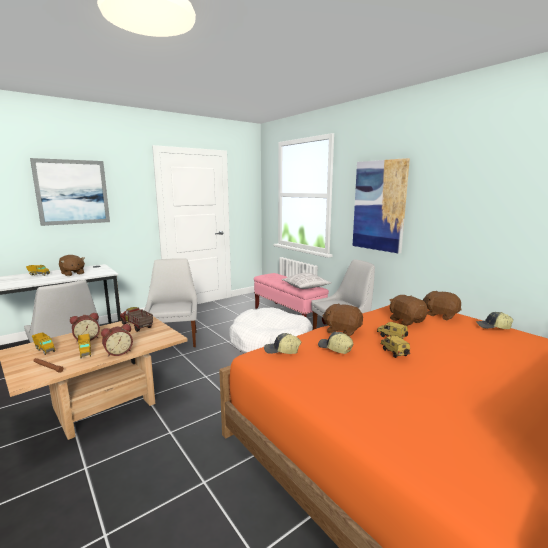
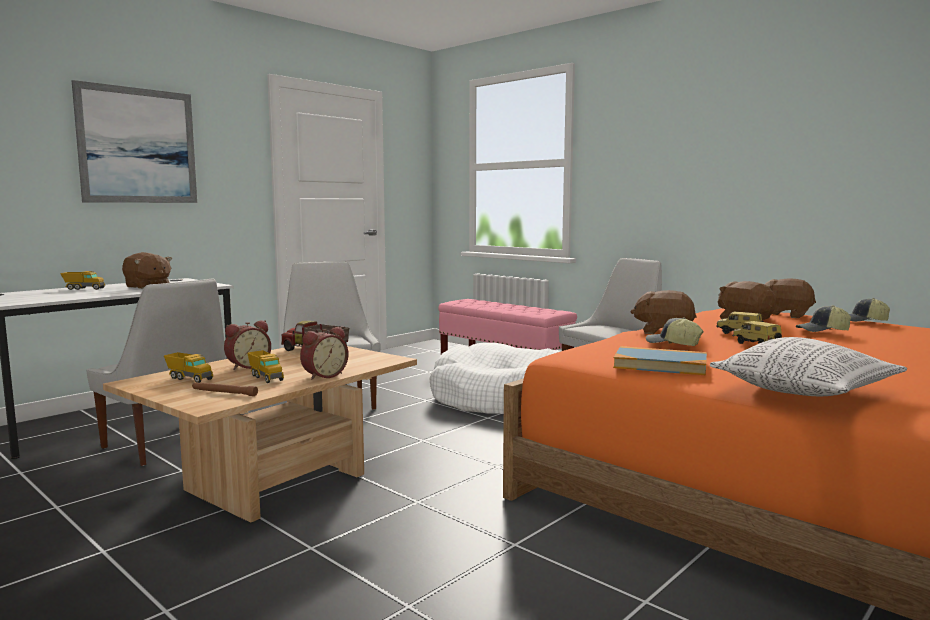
camera: 10 degrees left, 5 degrees down
(281, 351) = (599, 349): cap -> cap (822, 331)
(305, 376) = (660, 365): none -> book
(306, 287) = (540, 311): pillow -> pillow (804, 391)
(379, 206) = (659, 171): picture -> none

